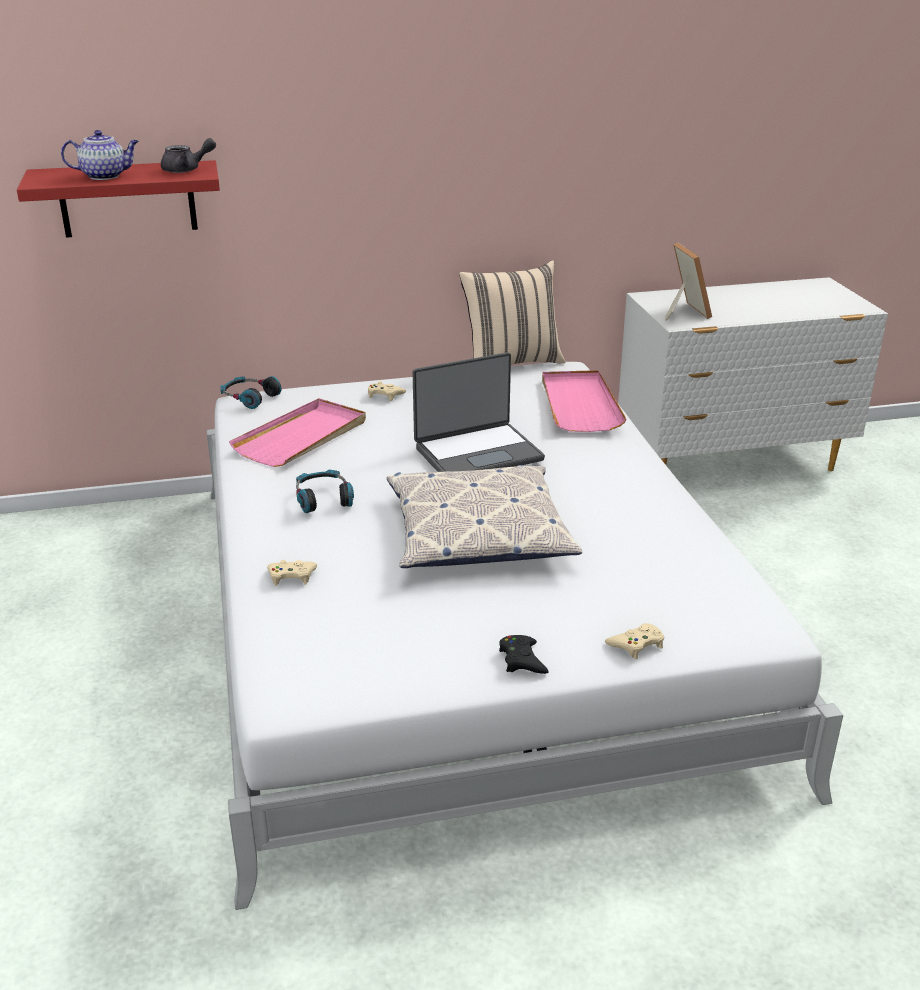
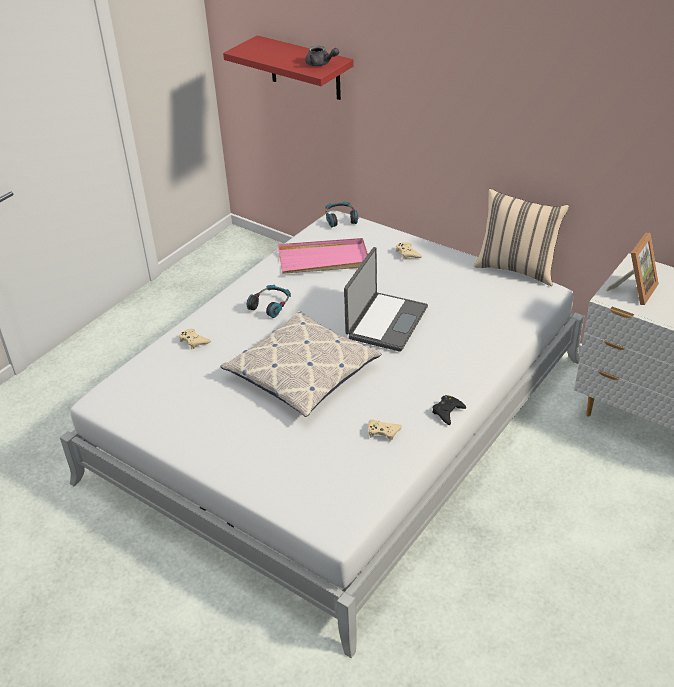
camera: 50 degrees right, 10 degrees up
(105, 176) = (276, 55): teapot -> none
(477, 453) = (385, 322): laptop -> laptop turned 90 degrees counterclockwise
(522, 660) = (206, 452): black game controller -> black game controller (447, 412)
(579, 404) = (499, 322): pink tray -> none
(636, 644) = (263, 484): beige game controller -> beige game controller (383, 432)

